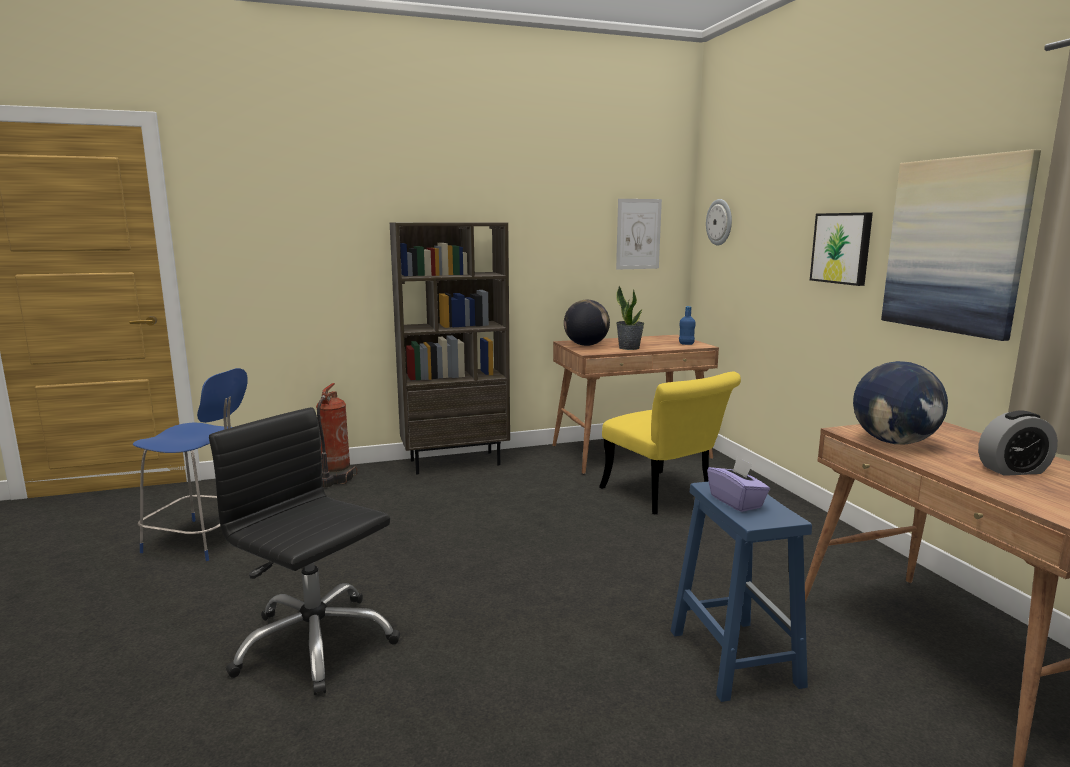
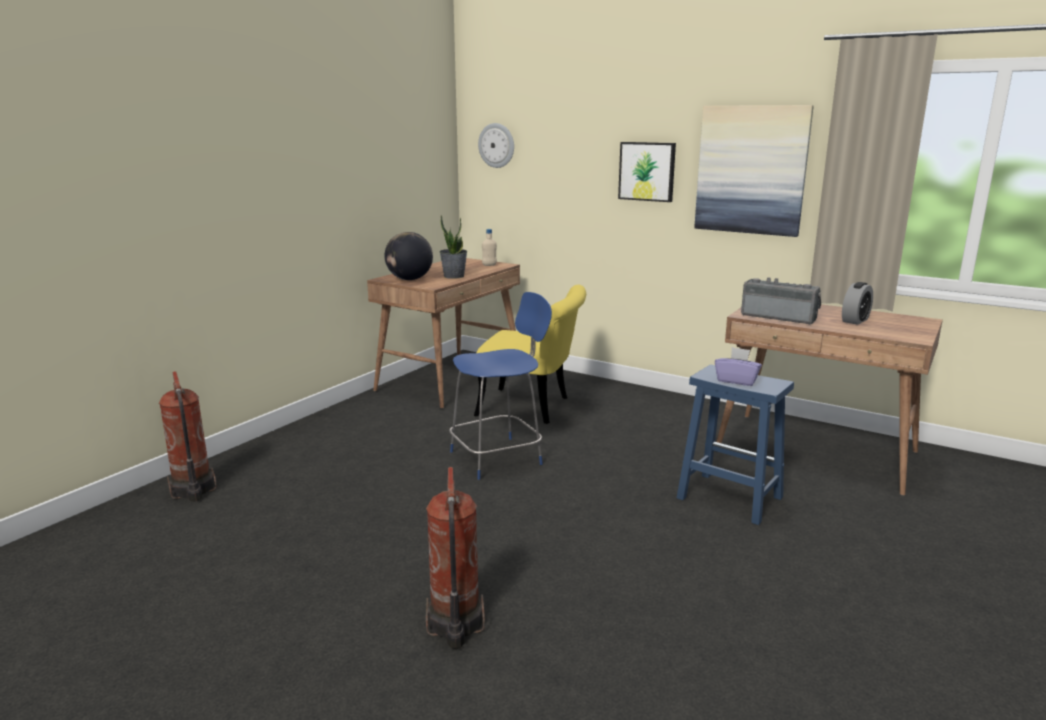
camera: 40 degrees left, 5 degrees up
(203, 540) = (145, 604): blue chair -> blue chair (499, 457)
(315, 643) = (454, 624): black office chair -> fire extinguisher
(455, 462) = (302, 432): brown bookcase -> none
(638, 234) = (420, 159): picture -> none
(686, 344) = (489, 265): blue bottle -> beige bottle
(894, 442) = (779, 317): globe -> radio

